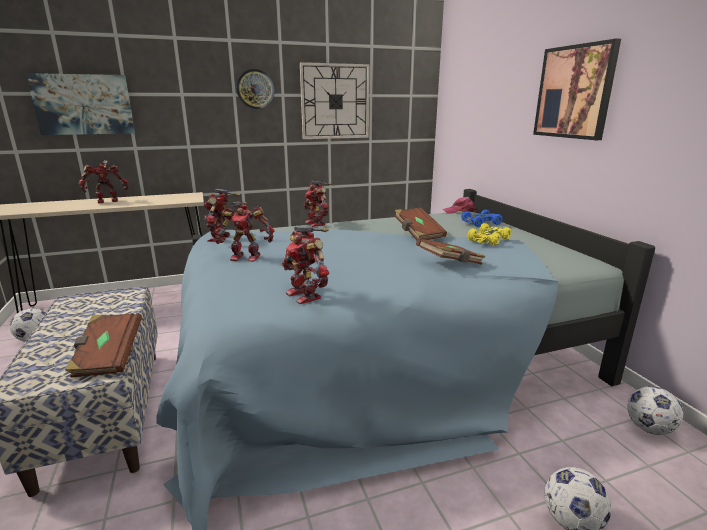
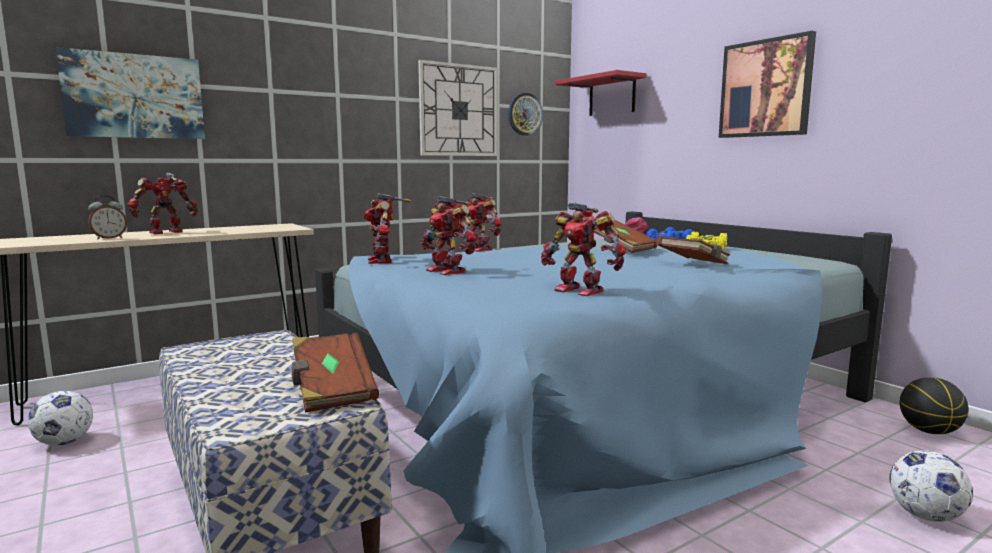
camera: 15 degrees left, 10 degrees down
(64, 207) = (109, 238): none -> alarm clock
(246, 257) = (448, 271): toy robot -> toy robot turned 60 degrees clockwise
(255, 89) = (364, 89): wall clock -> wall clock (524, 114)
(464, 87) = (612, 96): none -> red shelf
(648, 428) = (929, 431): football -> basketball

